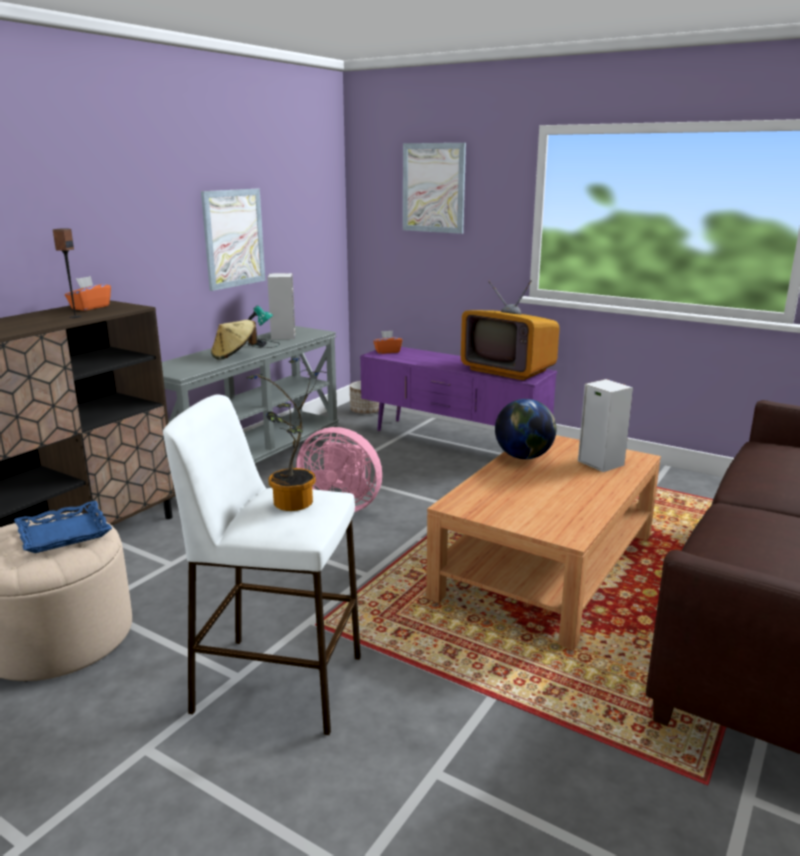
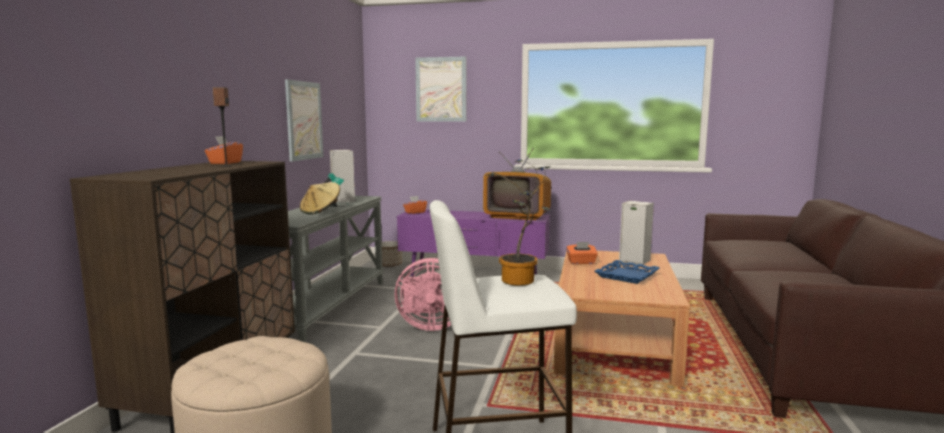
camera: 20 degrees left, 10 degrees down
(64, 533) = (271, 350): blue tray -> blue tray (626, 275)
(524, 456) = (581, 262): globe -> orange tissue box

